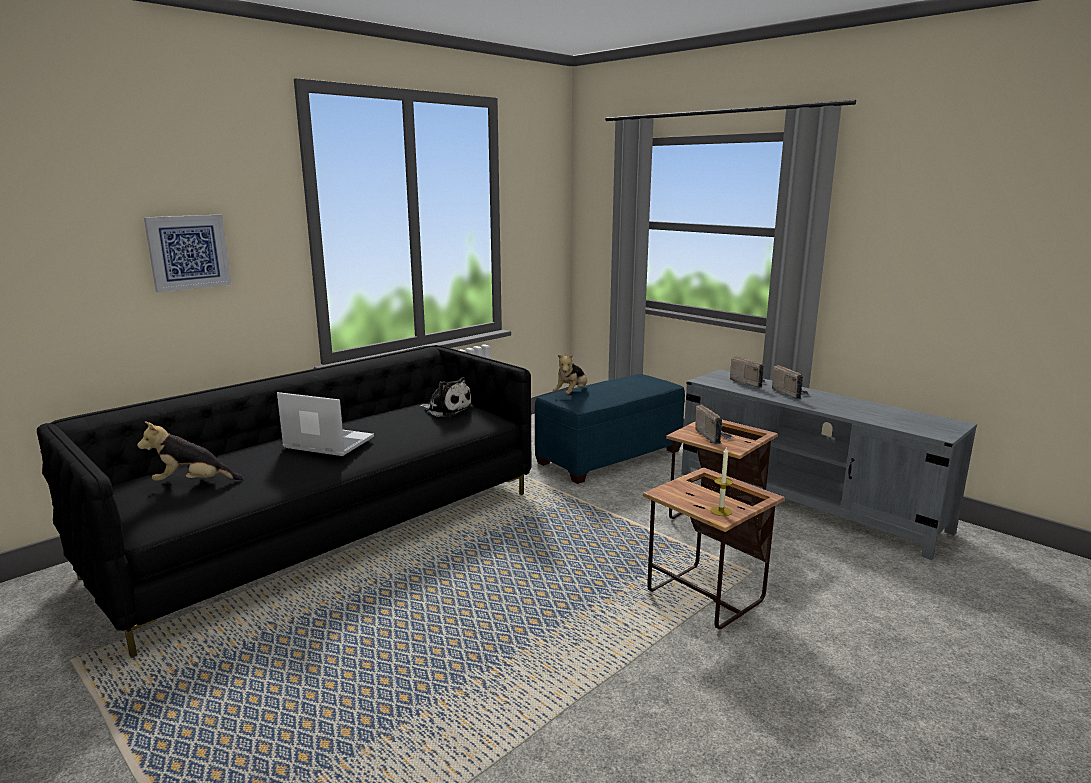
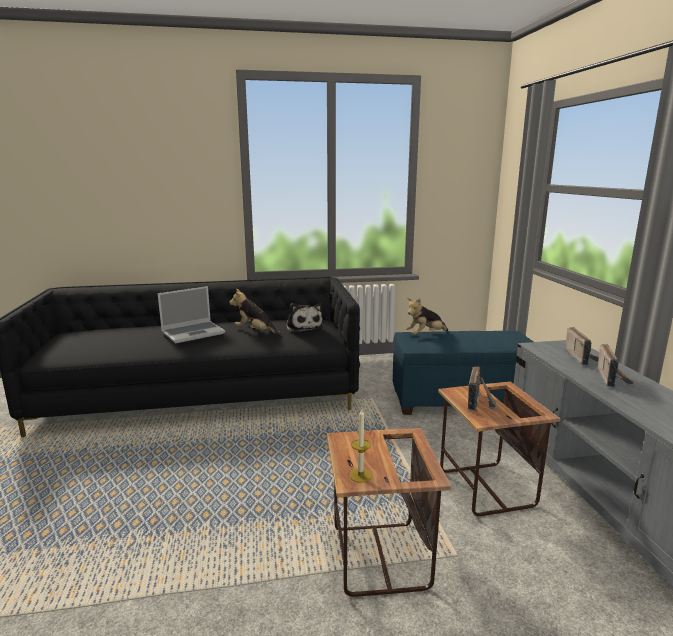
camera: 35 degrees right, 0 degrees up
(188, 252) = (154, 192): picture -> none
(193, 483) = (96, 340): plush toy -> plush toy (256, 332)
(327, 443) = (193, 333): laptop -> laptop turned 90 degrees clockwise

